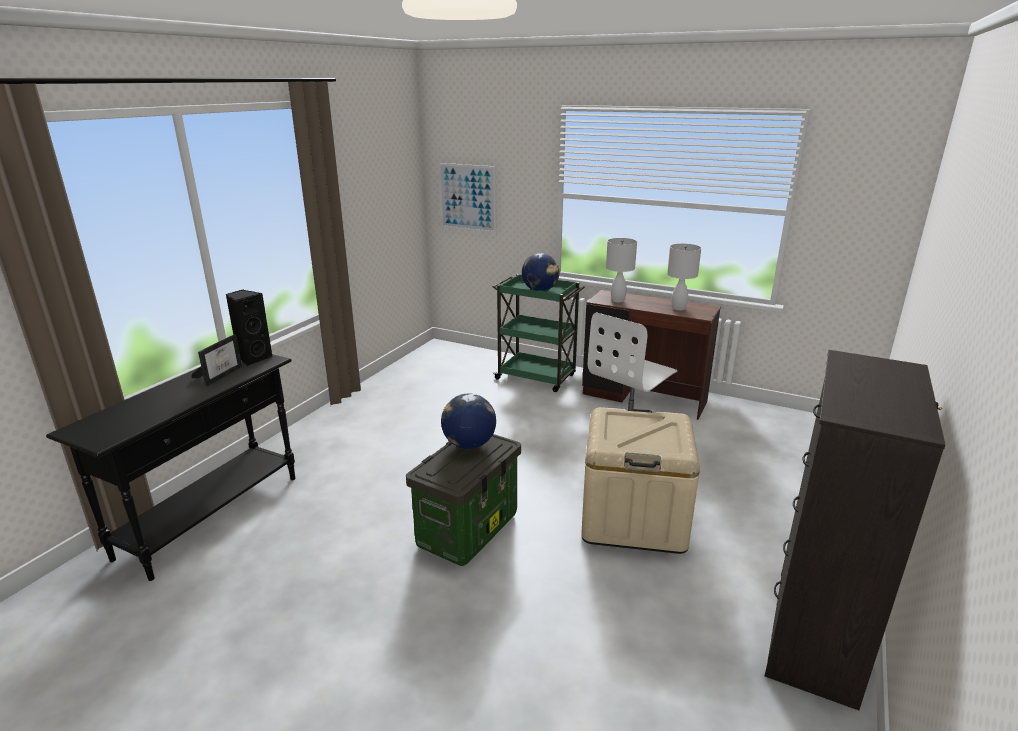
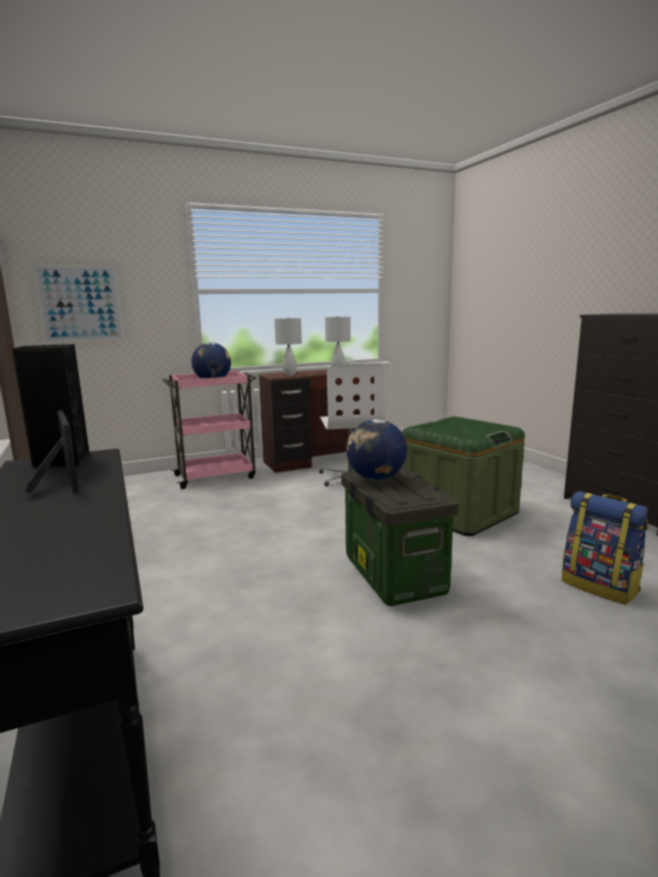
camera: 50 degrees left, 10 degrees down
(537, 377) = (216, 476): green cart -> pink cart
(573, 652) = (600, 586): none -> backpack
(633, 518) = (458, 512): beige storage box -> green storage box

